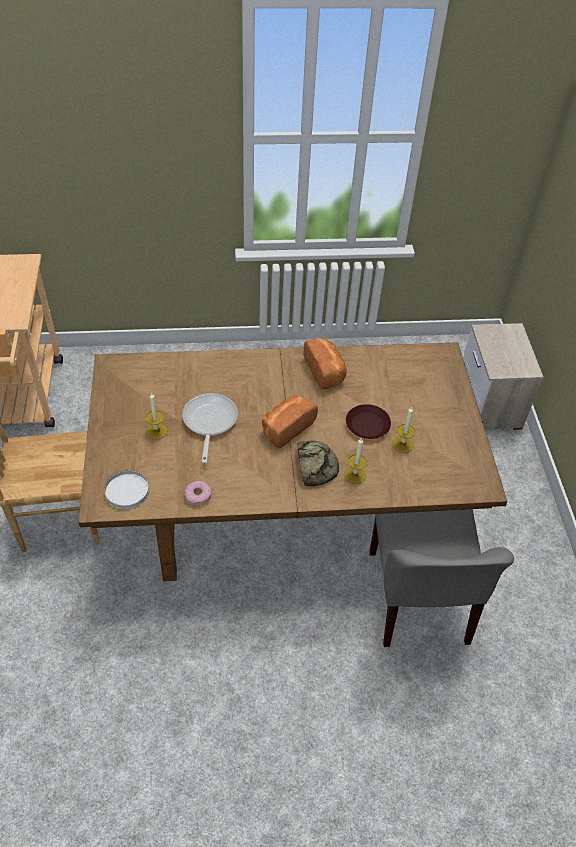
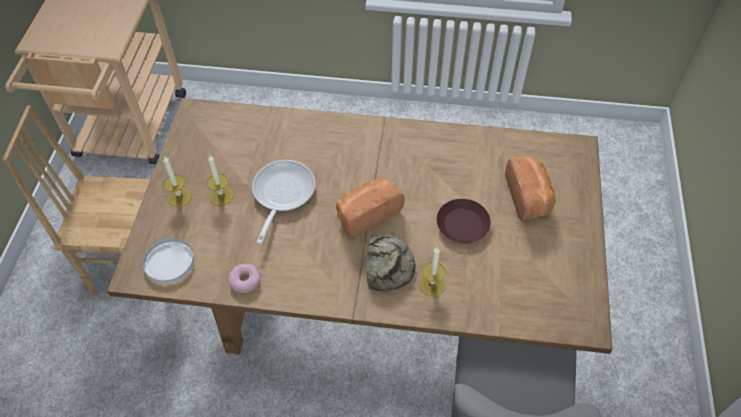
camera: 15 degrees right, 5 degrees up
(325, 371) = (430, 151): bread -> bread (529, 197)
(403, 444) = (499, 254): candle -> candle (179, 197)
(488, 404) = (634, 205): nightstand -> none

